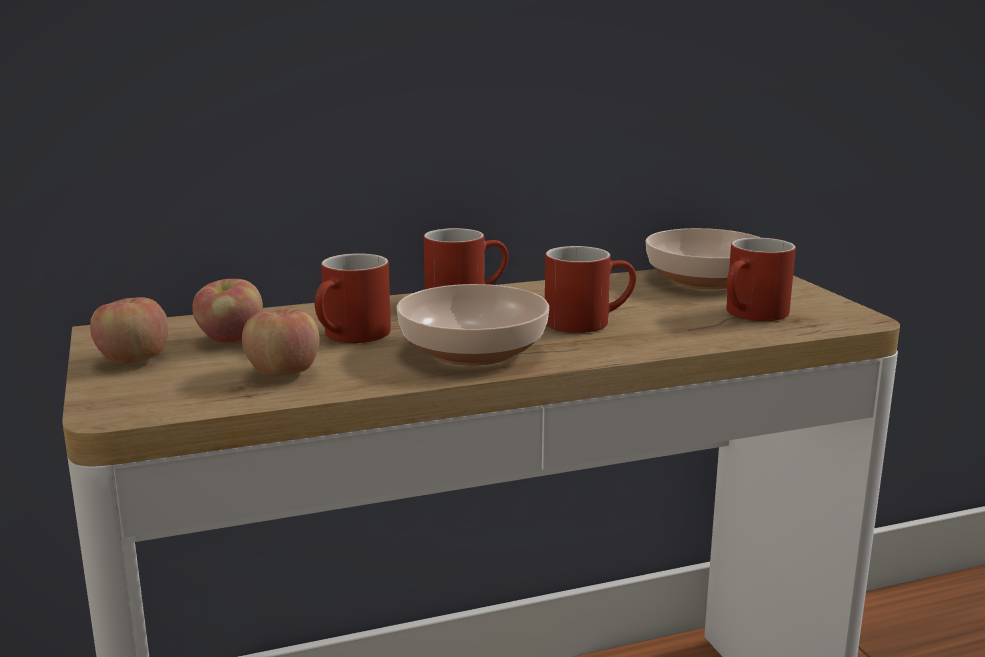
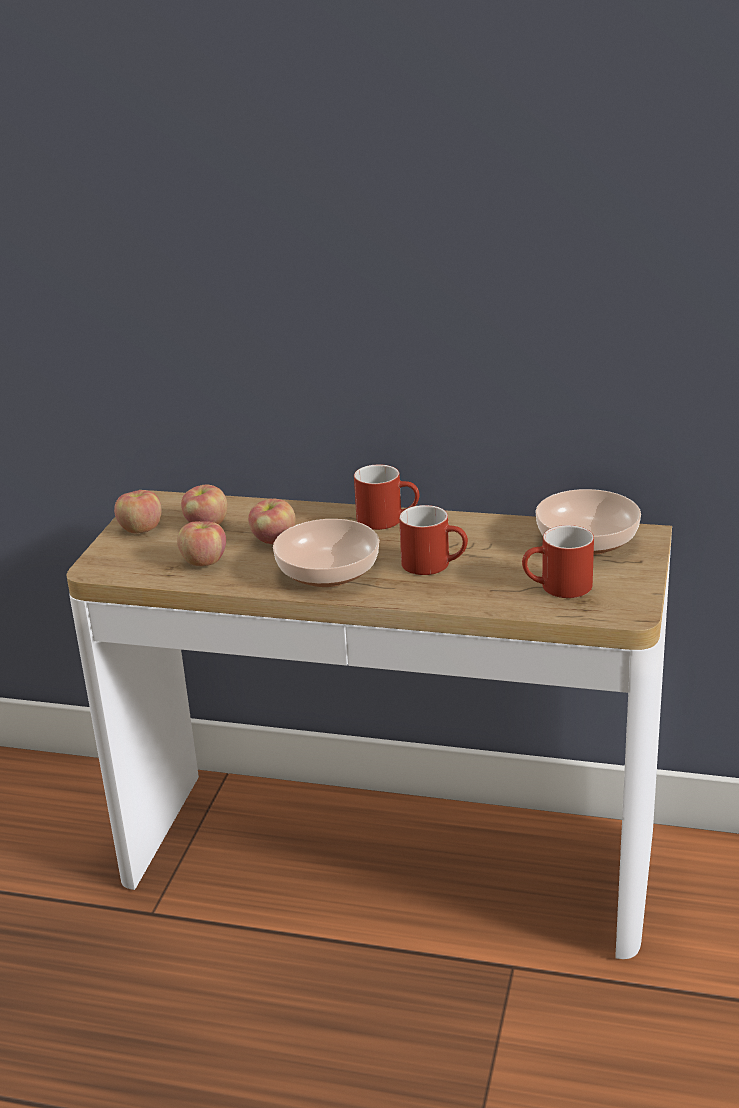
camera: 35 degrees right, 10 degrees up
(351, 337) = (274, 540): red mug -> apple

